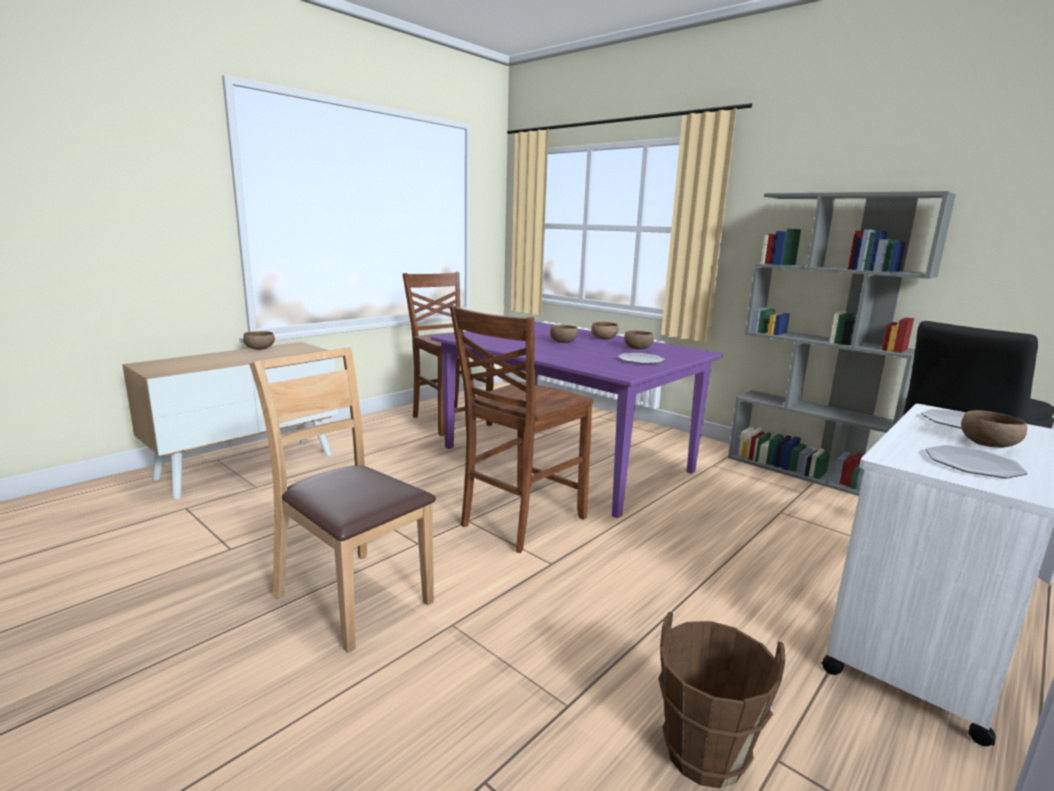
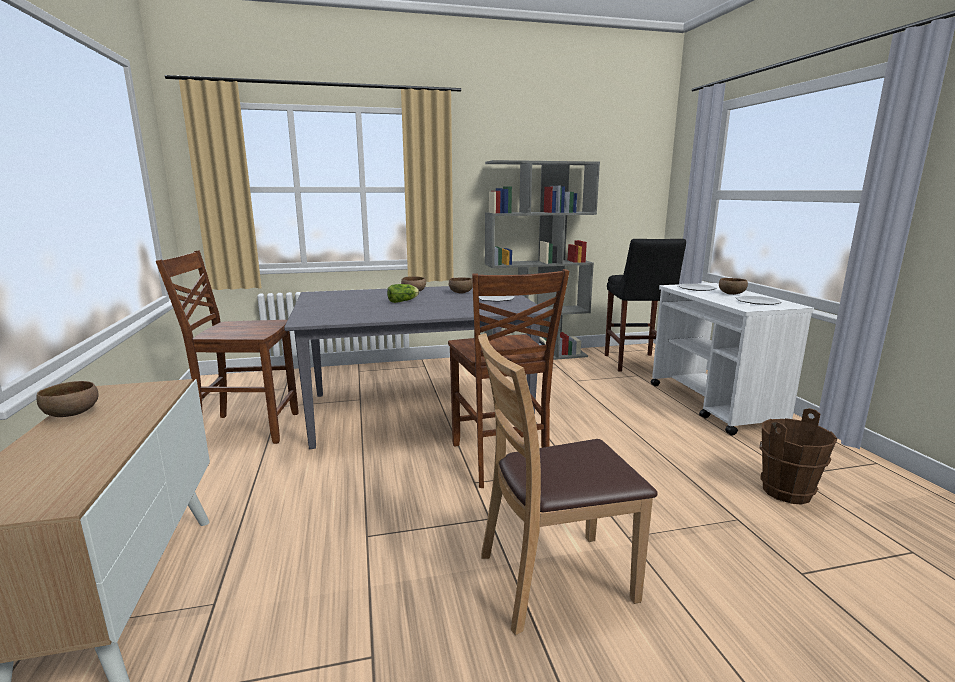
camera: 55 degrees left, 0 degrees up
(563, 342) = (404, 301): brown bowl -> lettuce
(564, 459) = (417, 409): purple dining table -> grey dining table

